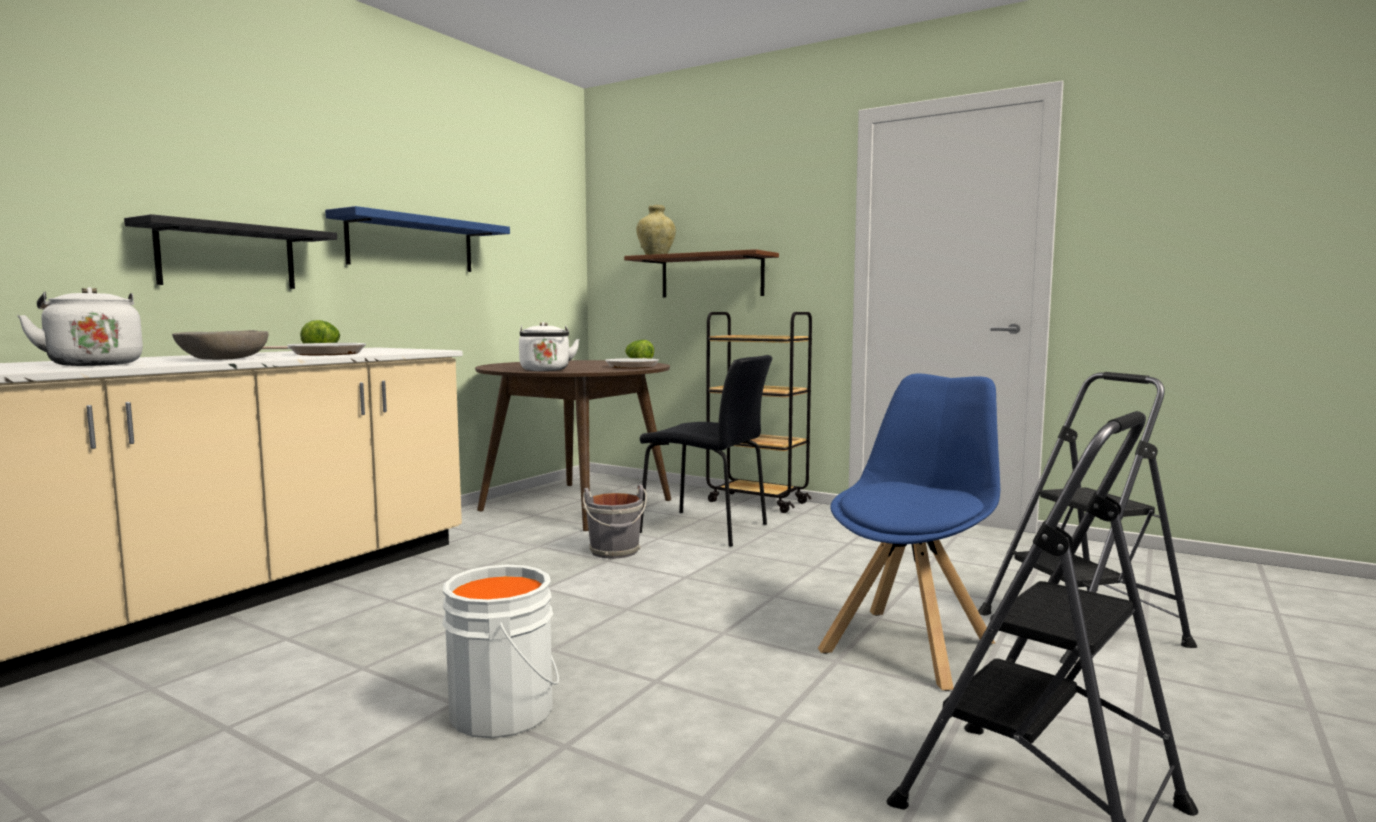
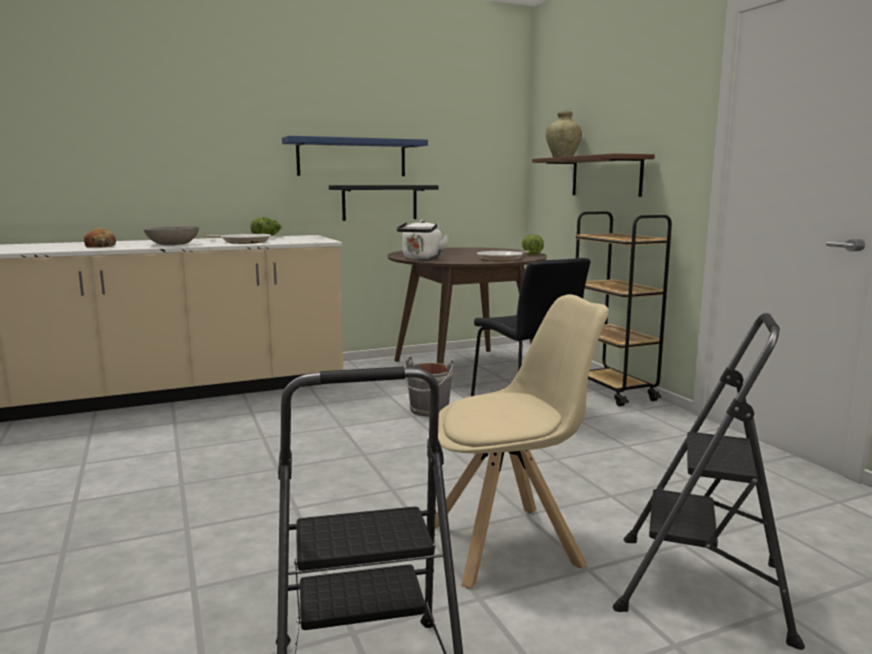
camera: 35 degrees right, 5 degrees up
(93, 364) = (100, 246): white kettle -> bread
(228, 257) = (212, 175): black shelf -> black shelf (379, 202)
(507, 711) = (195, 498): white bucket -> none
(910, 644) = (510, 543): blue chair -> beige chair

